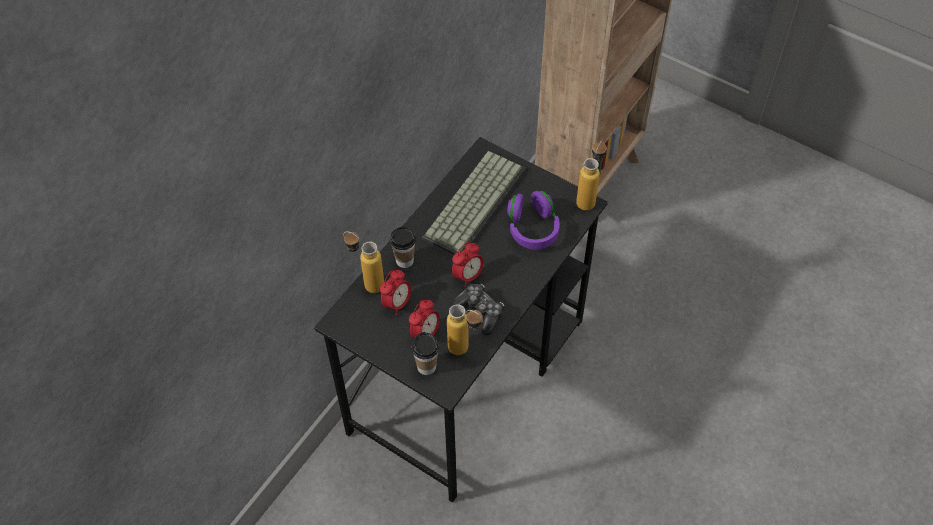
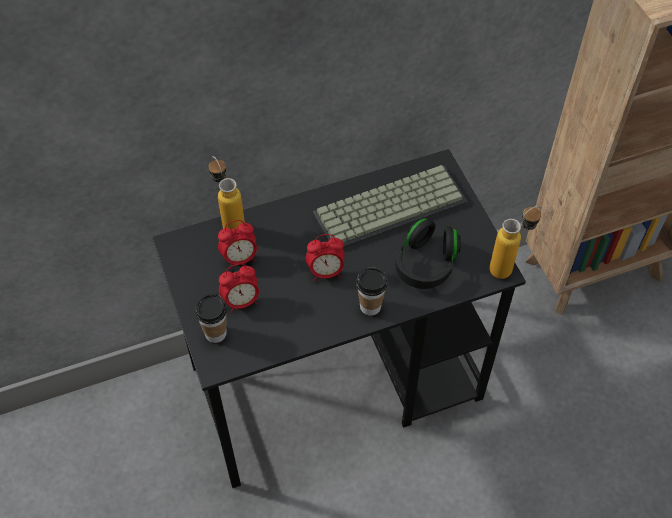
camera: 35 degrees right, 0 degrees up
(404, 260) = (280, 224): cup -> cup (370, 306)
(465, 351) = (263, 341): bottle -> none
(480, 311) = (308, 313): game controller -> none
(532, 229) = (425, 264): purple headphones -> black headphones

